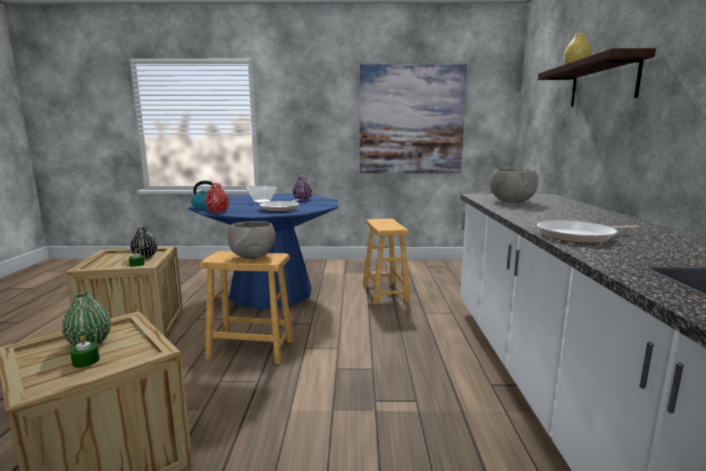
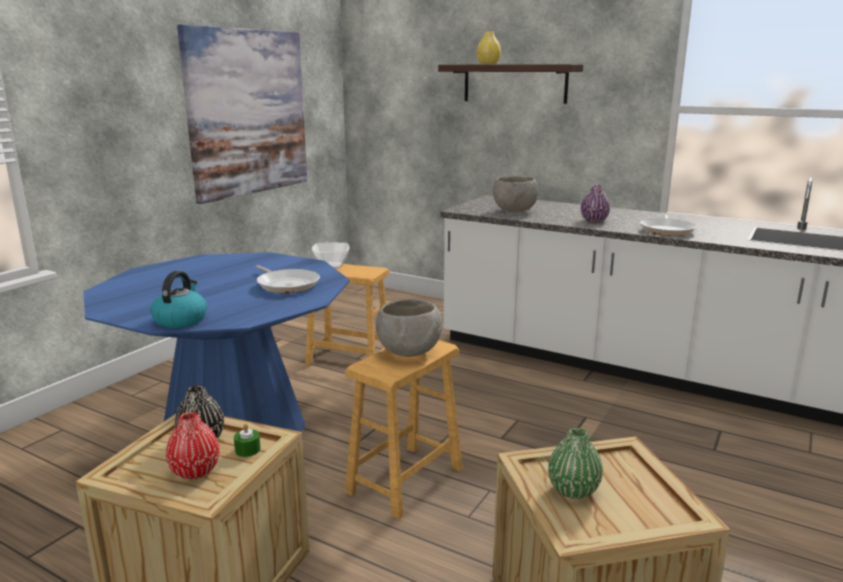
camera: 60 degrees left, 5 degrees up
(86, 361) = (626, 492): green candle -> none
(218, 211) = (241, 317): red vase -> red vase (195, 471)
(262, 201) = (198, 285): bowl -> bowl (331, 265)
(302, 199) = (233, 265): purple vase -> purple vase (594, 220)

